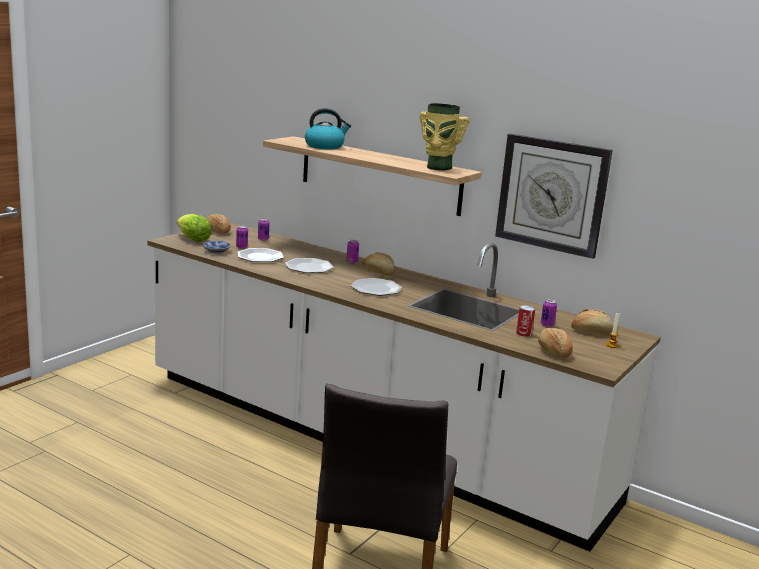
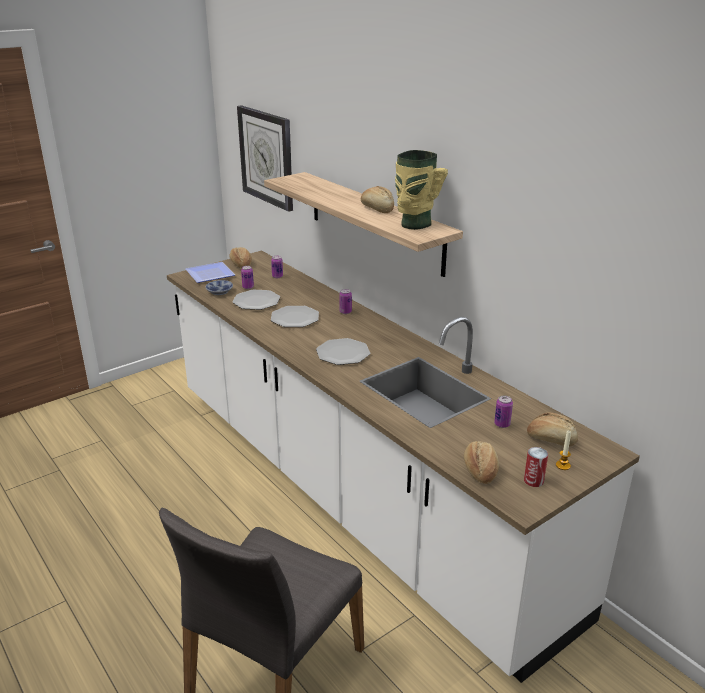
camera: 20 degrees right, 10 degrees up
(193, 239) = (209, 275): lettuce -> plate
(325, 146) = (320, 189): kettle -> none
(378, 272) = (363, 328): bread -> bread (377, 209)
(523, 333) = (464, 435): can -> can (533, 480)
(552, 194) = (531, 267): wall clock -> wall clock (267, 157)

